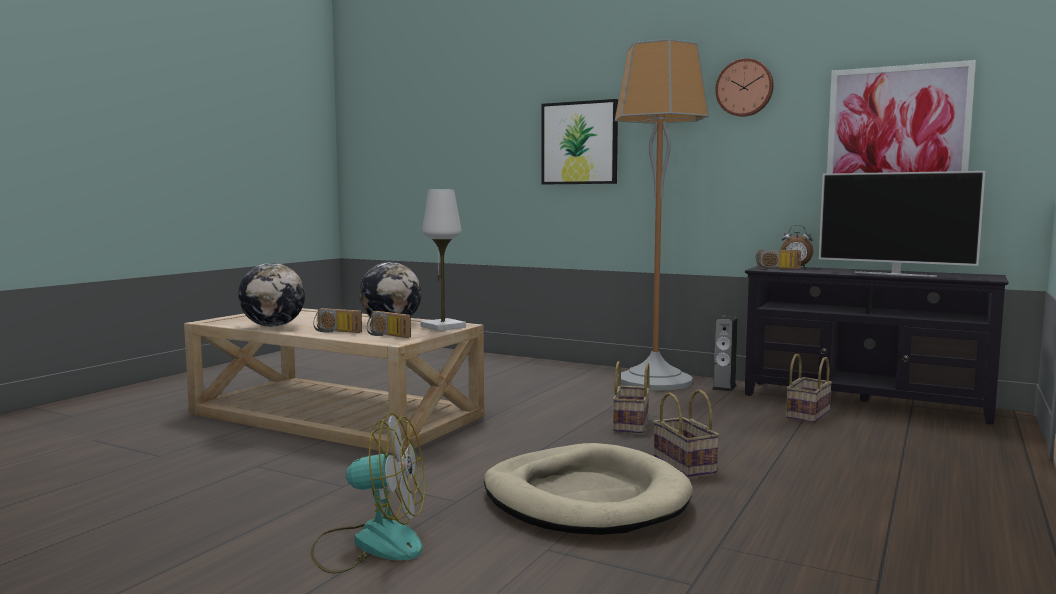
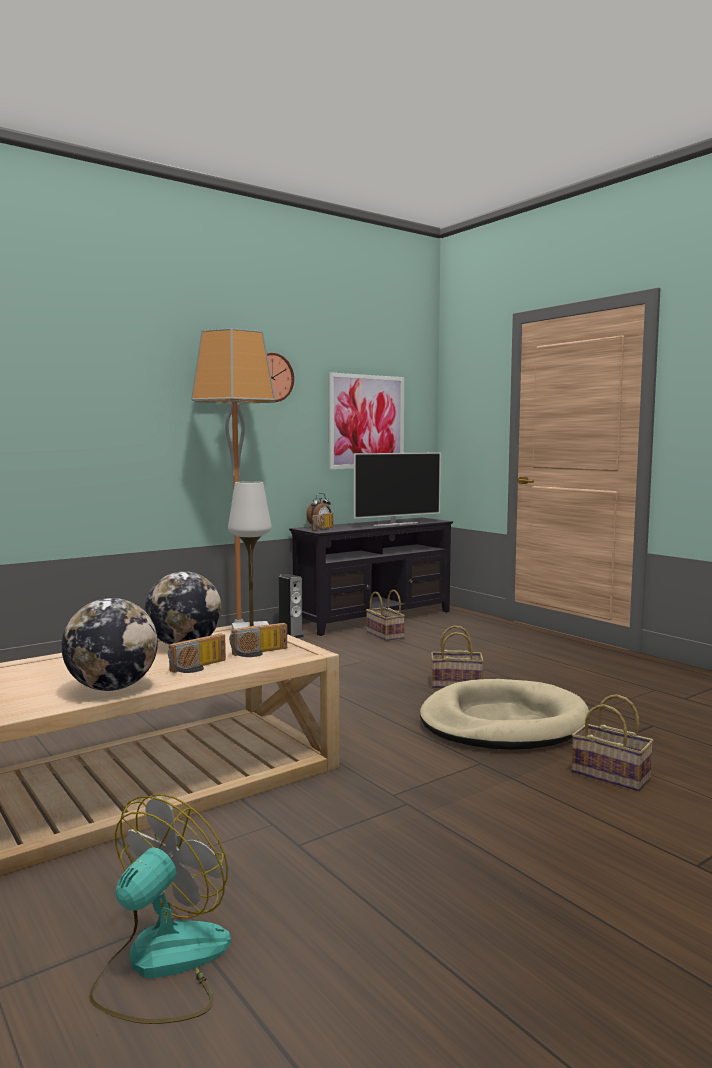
camera: 65 degrees left, 0 degrees up
(370, 543) = (558, 807): fan -> fan (161, 965)
(579, 143) = (117, 417): picture -> none
(632, 425) = (351, 678): basket -> basket (612, 775)

